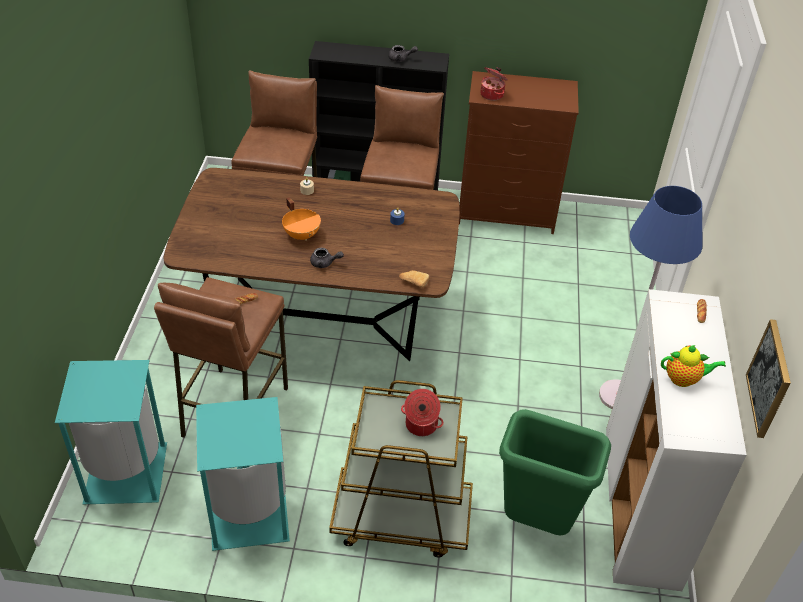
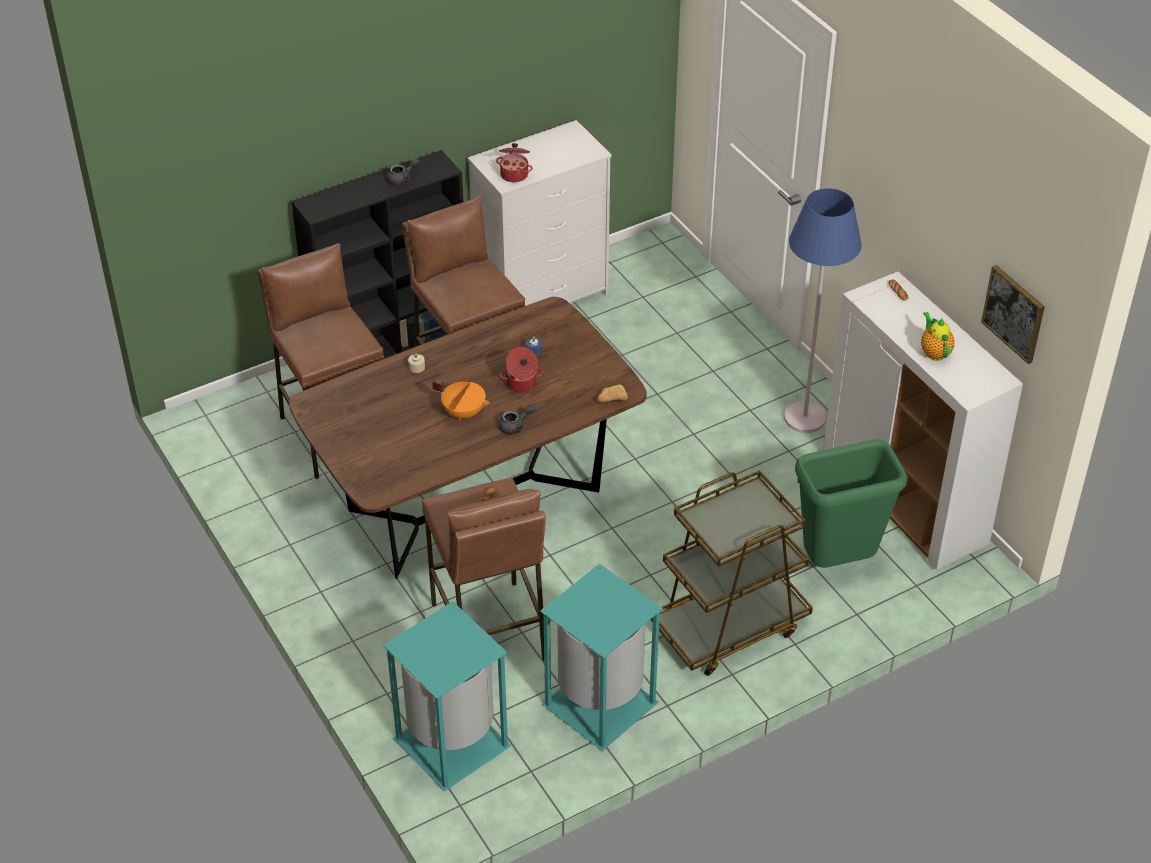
camera: 35 degrees left, 0 degrees up
(420, 425) = (747, 512): cooking pot -> cooking pot (521, 384)
(507, 212) = (542, 295): brown dresser -> white dresser
(684, 379) = (934, 352): teapot -> teapot turned 75 degrees counterclockwise

